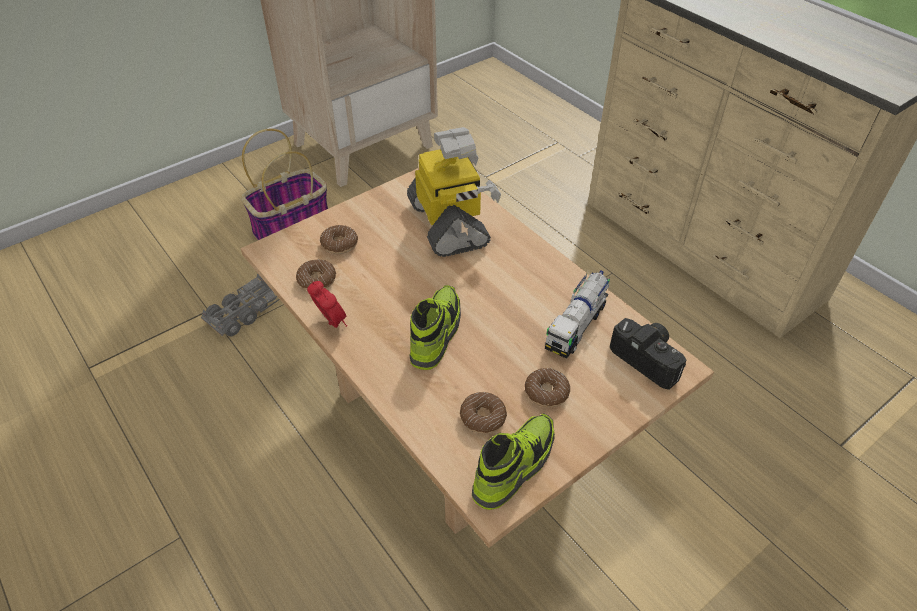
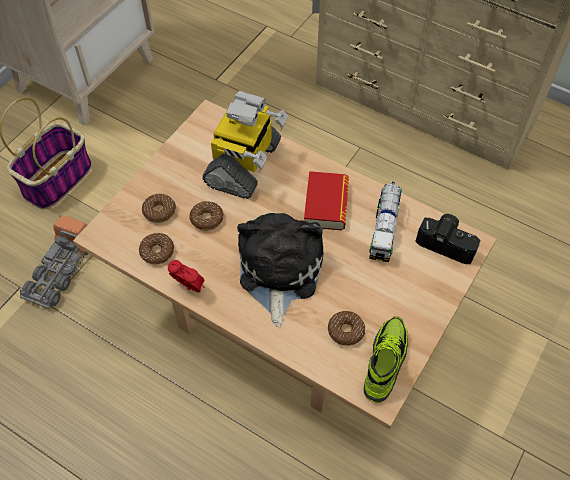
camera: 20 degrees left, 10 degrees up
(435, 334) = (278, 271): shoe -> plush toy
(450, 224) = (244, 165): toy robot -> toy robot turned 60 degrees clockwise
(520, 283) = (326, 205): none -> book
(546, 392) = (384, 295): donut -> donut (207, 219)

